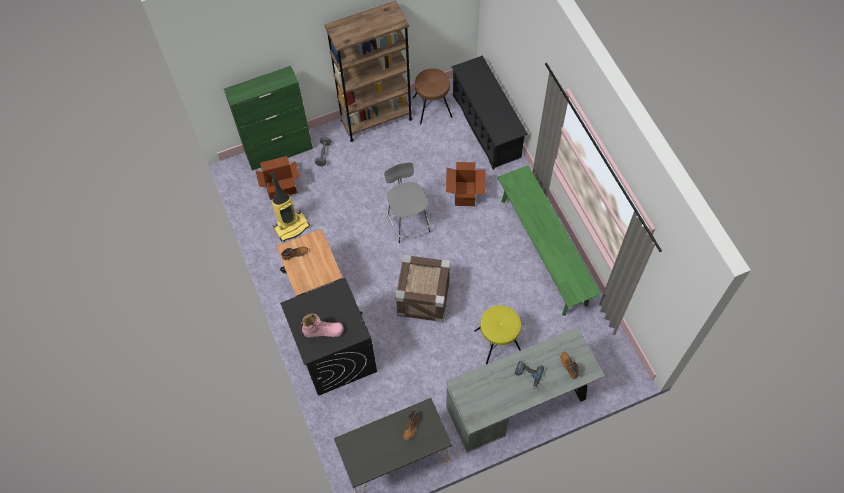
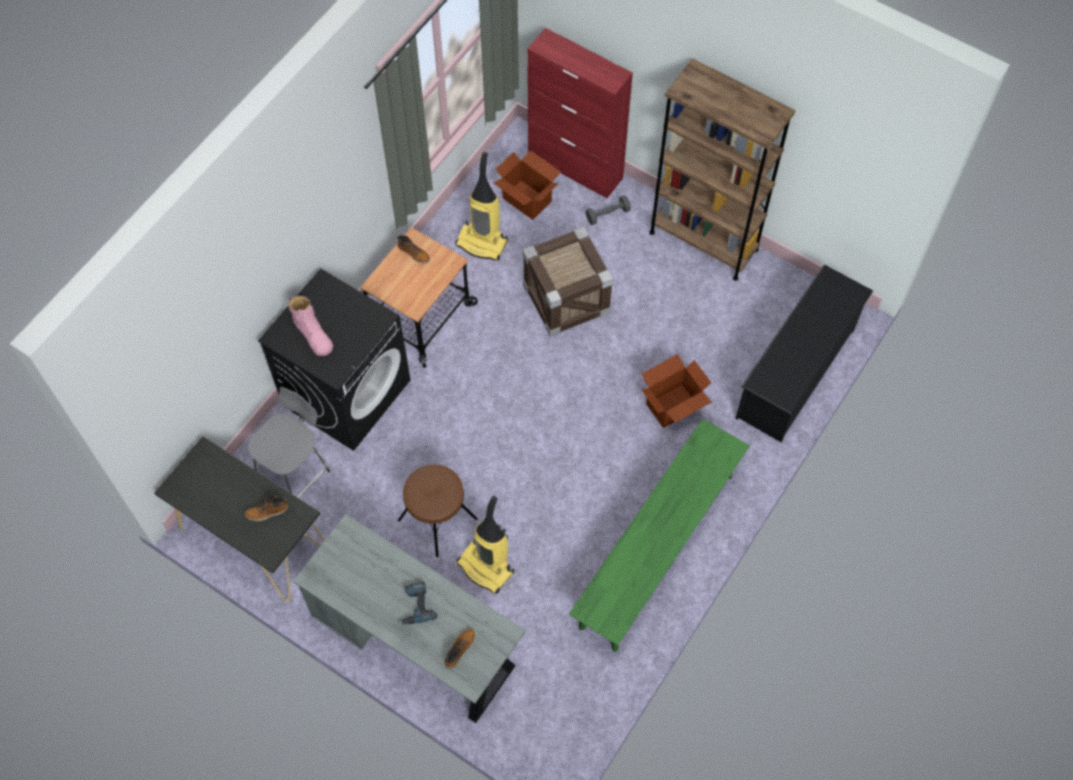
camera: 55 degrees right, 0 degrees up
(279, 151) = (575, 167): green cabinet -> red cabinet
(408, 222) = (582, 365): grey stool -> grey stool (295, 474)
(423, 298) = (487, 445): crate -> crate (566, 299)
(432, 107) = (774, 293): brown stool -> brown stool (438, 519)
(498, 341) = (486, 567): yellow stool -> vacuum cleaner

